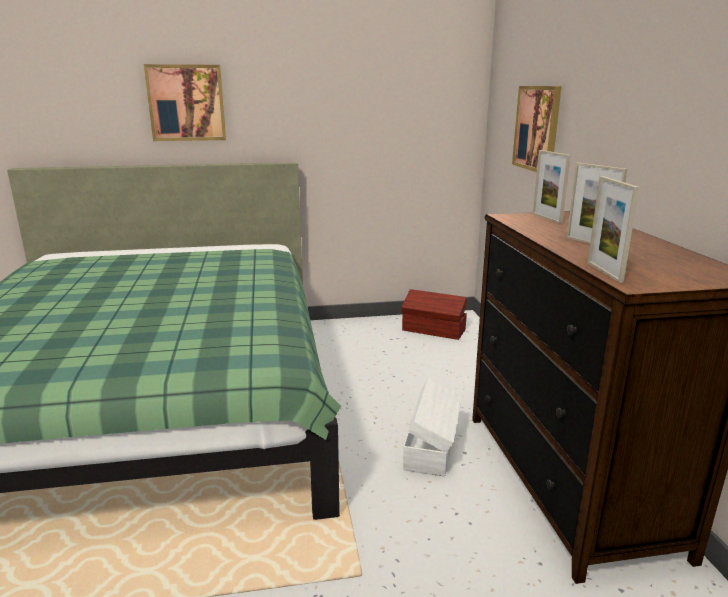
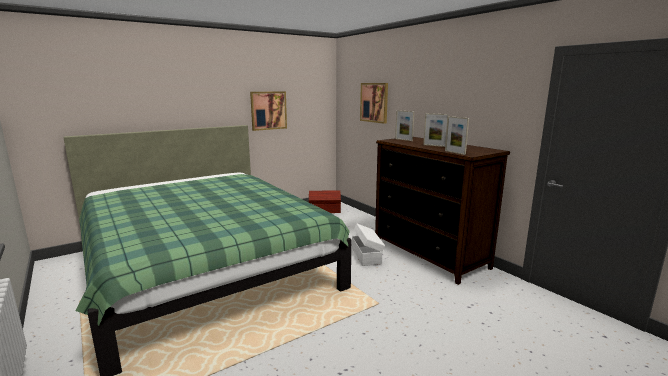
camera: 25 degrees left, 5 degrees down
(186, 103) = (181, 92): picture -> picture (268, 110)

